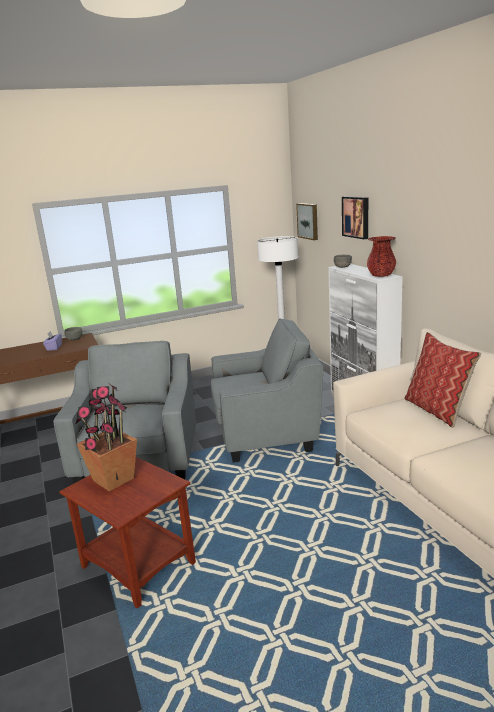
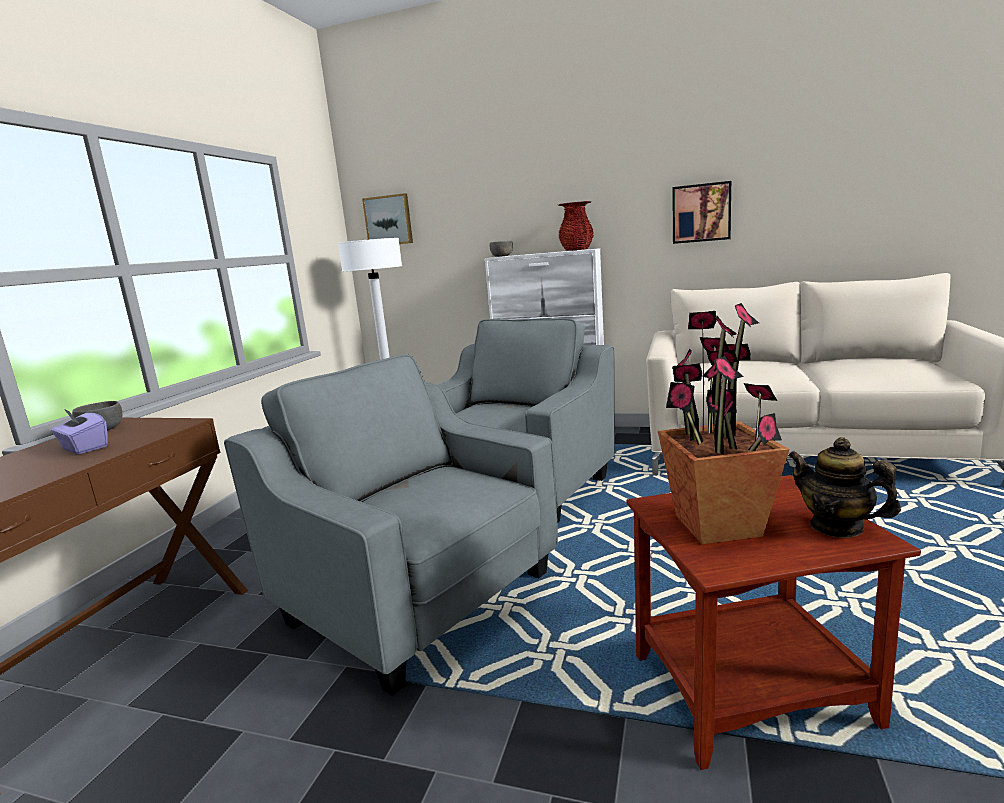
camera: 50 degrees left, 5 degrees down
(129, 505) = (836, 527): none -> teapot
(356, 217) = (499, 194): picture -> picture (701, 213)
(437, 410) = (743, 362): pillow -> none

